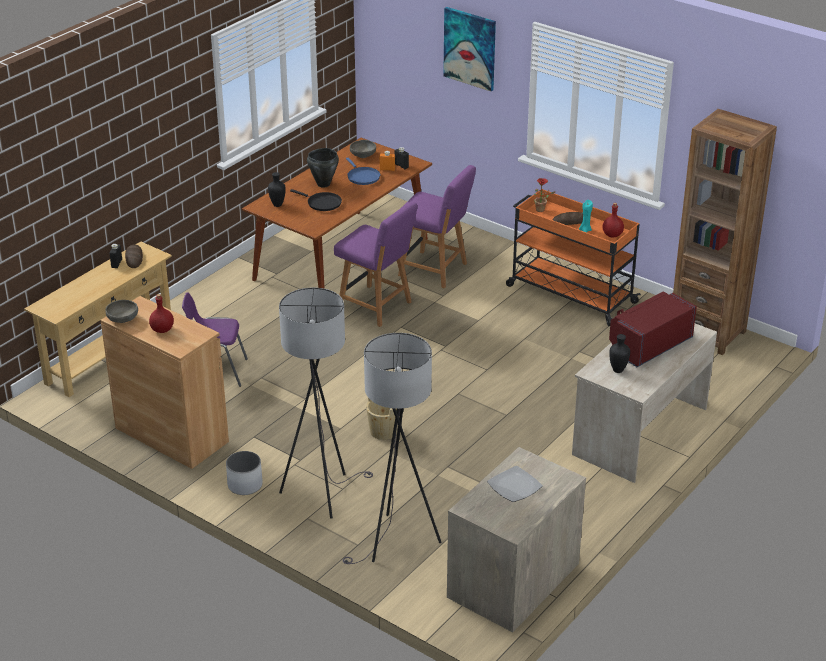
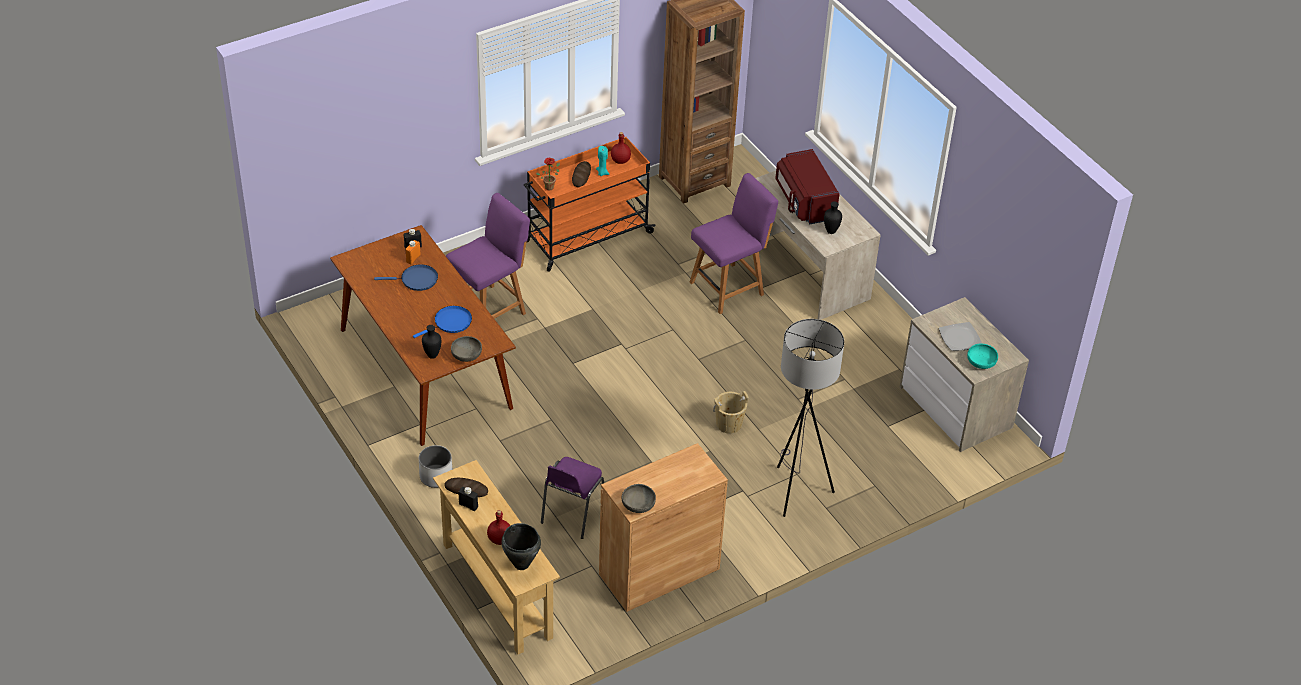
camera: 70 degrees left, 10 degrees up
(162, 330) = (673, 481): red bottle -> red bottle (500, 539)
(245, 485) = (760, 537): white planter -> white planter (435, 476)
(322, 203) = (450, 323): black frying pan -> blue frying pan
(323, 184) = (412, 311): black cooking pot -> black cooking pot (521, 564)
(363, 155) = (371, 266): grey bowl -> grey bowl (466, 355)
(376, 307) = (528, 369): purple chair -> purple chair (729, 287)
(396, 543) = (883, 461): grey floor lamp -> none
(470, 48) = (408, 98): picture -> none
(486, 509) = (981, 363): none -> turquoise bowl

